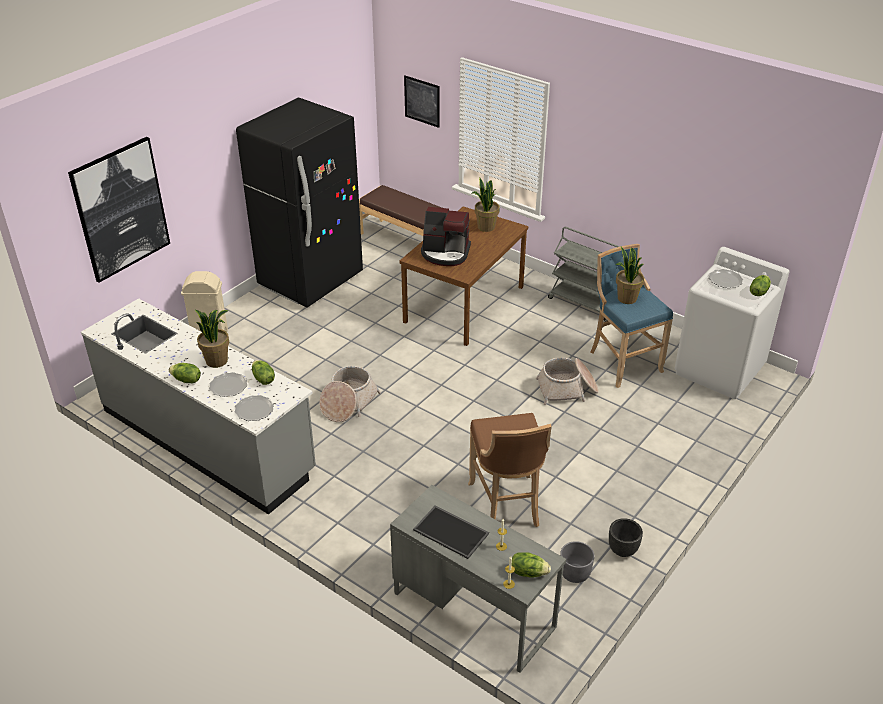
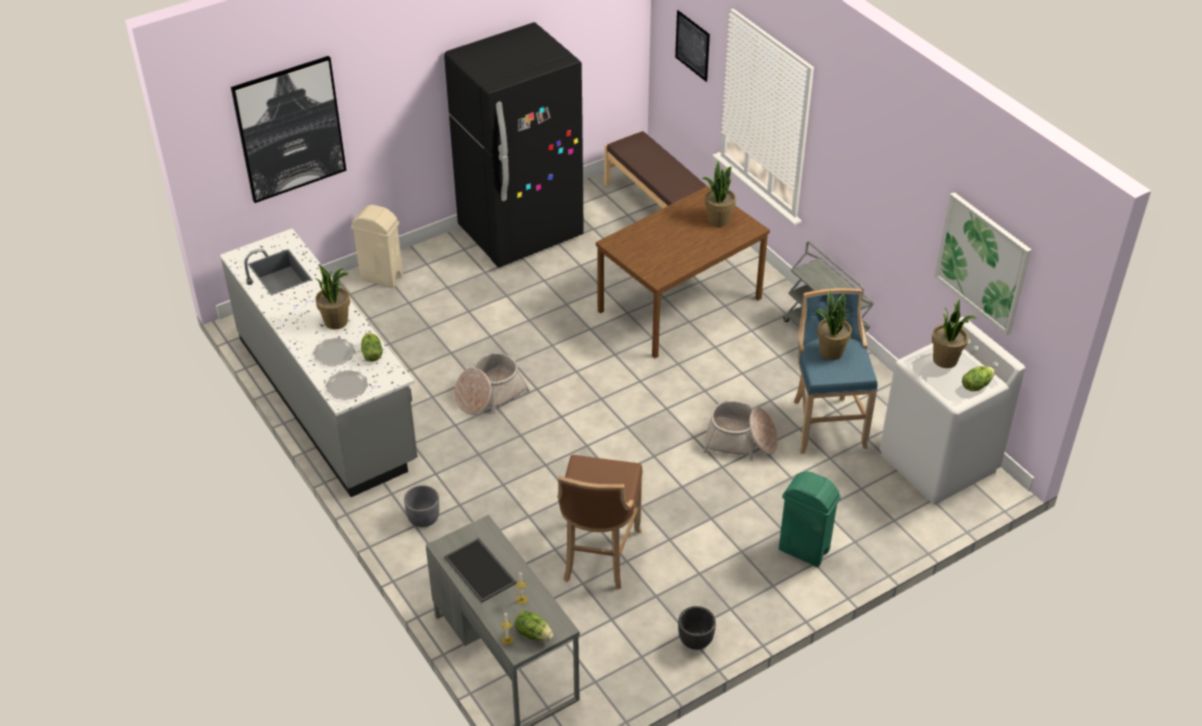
camera: 20 degrees right, 5 degrees up
(186, 380) = (296, 336): lettuce -> none
(445, 253) = (652, 245): coffee machine -> none
(574, 573) = (630, 650): grey planter -> grey planter (423, 517)
(663, 457) = (804, 550): none -> green trash can
(725, 280) = (945, 360): plate -> potted plant
(737, 197) = (982, 263): none -> picture

